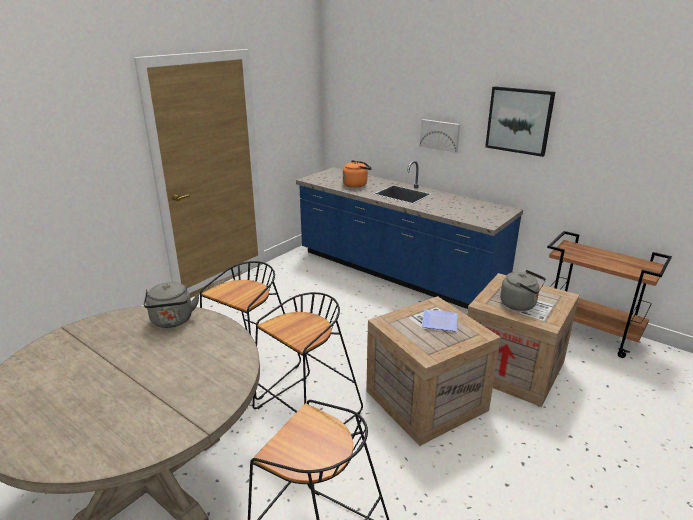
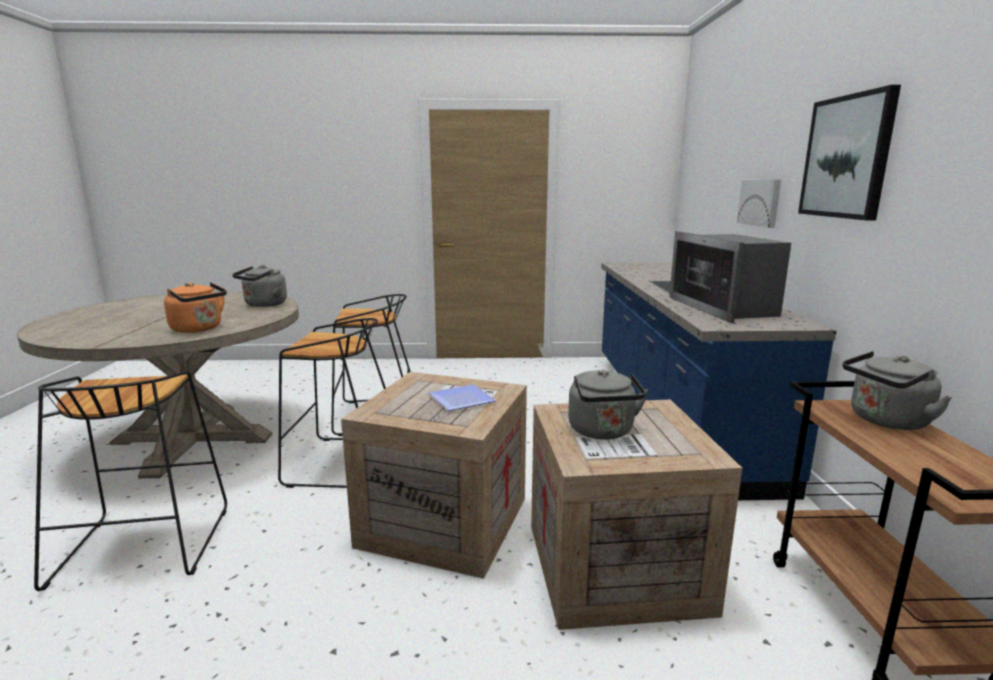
camera: 50 degrees right, 10 degrees down
(356, 184) = (653, 274): orange kettle -> orange kettle (199, 329)
(459, 207) = (724, 307): none -> microwave
(584, 251) = (885, 421): none -> grey kettle

